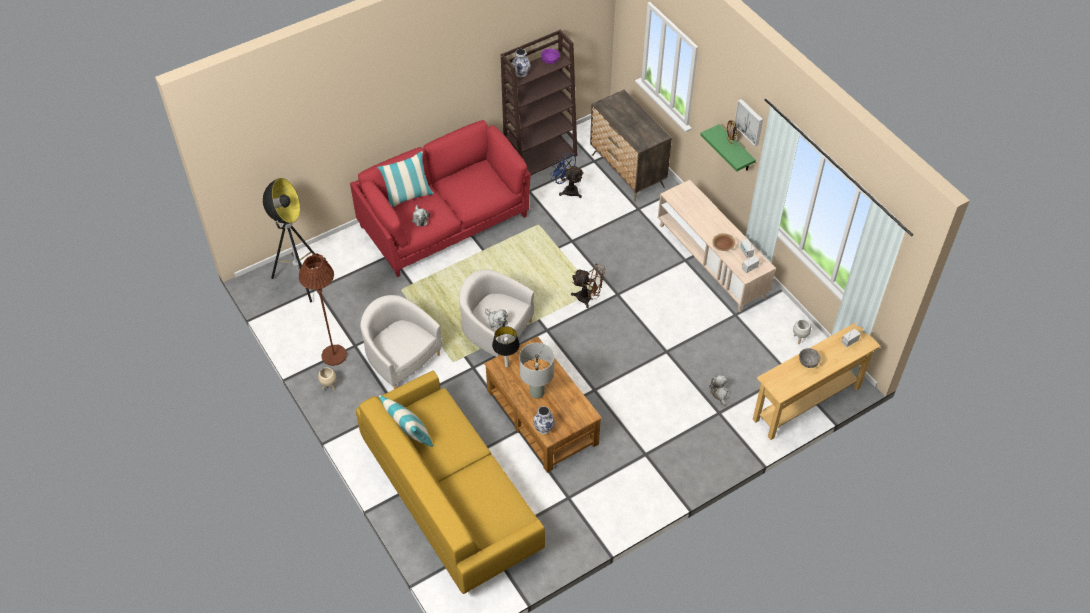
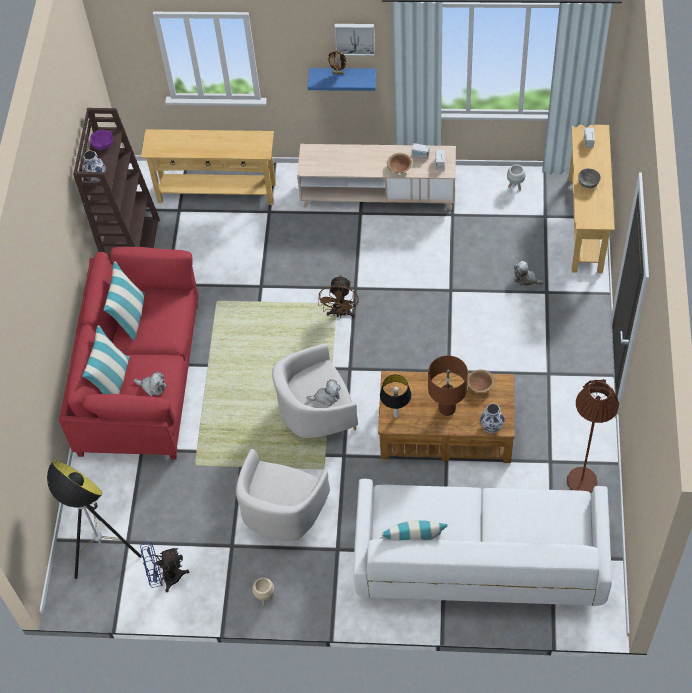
camera: 50 degrees left, 5 degrees up
(334, 355) = (228, 571): brown floor lamp -> brown floor lamp (581, 481)
(401, 358) = (282, 512): white armchair -> white armchair turned 60 degrees counterclockwise
(452, 496) = (479, 557): yellow sofa -> white sofa
(464, 175) = (130, 317): none -> pillow
(537, 393) = (447, 409): grey table lamp -> brown table lamp
(567, 190) = (195, 252): blue fan -> blue fan (166, 578)
(574, 401) = (480, 385): none -> brown bowl
(588, 298) = (340, 313): brown fan -> brown fan turned 135 degrees clockwise
(627, 171) = (217, 192): dresser -> beige console table
(735, 149) = (343, 77): green shelf -> blue shelf

